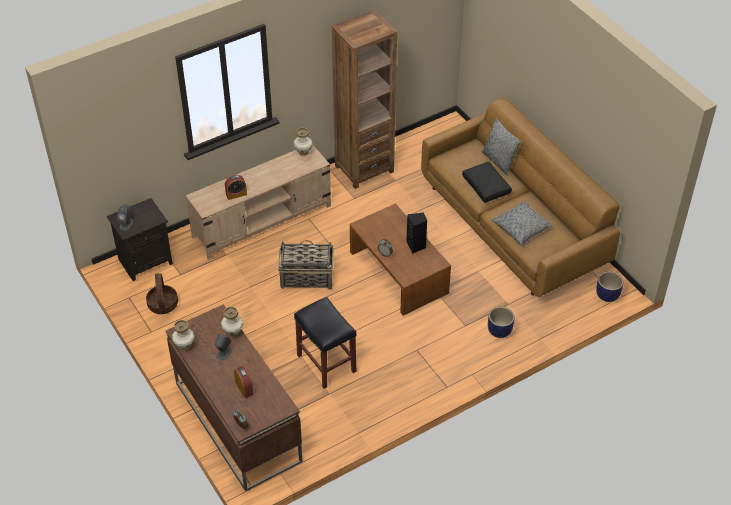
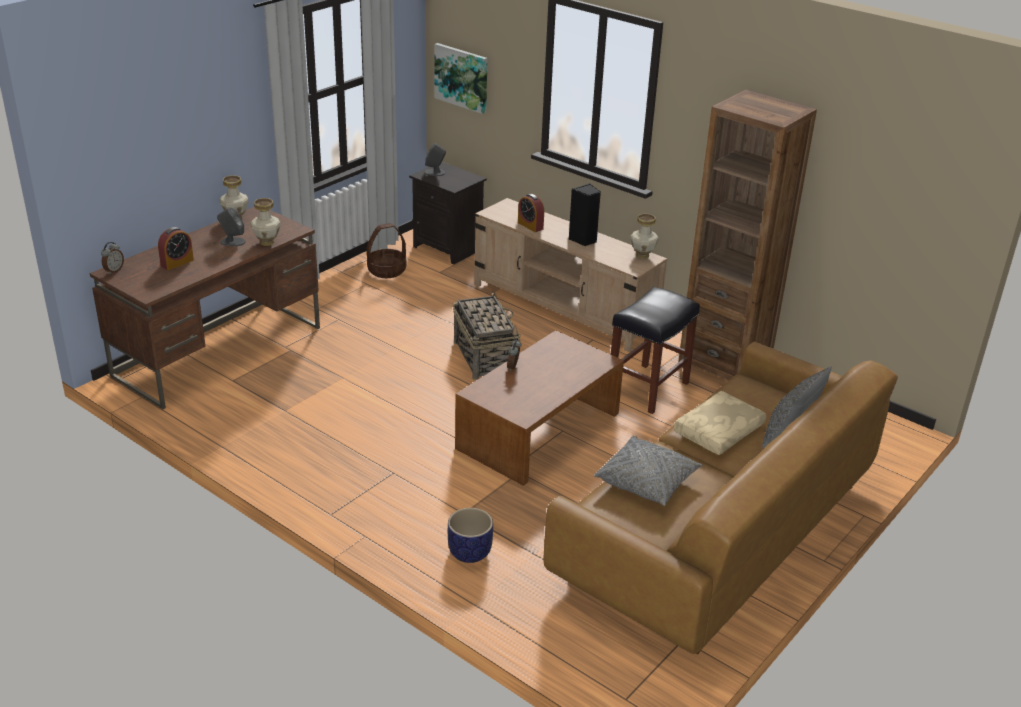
camera: 70 degrees right, 15 degrees down
(109, 152) = (462, 77): none -> picture
(327, 364) = (337, 400): black stool -> black stool (647, 389)
(416, 246) = (546, 391): black speaker -> black speaker (583, 240)
(487, 186) = (719, 432): black pillow -> beige pillow
(607, 295) = (624, 681): planter -> none

